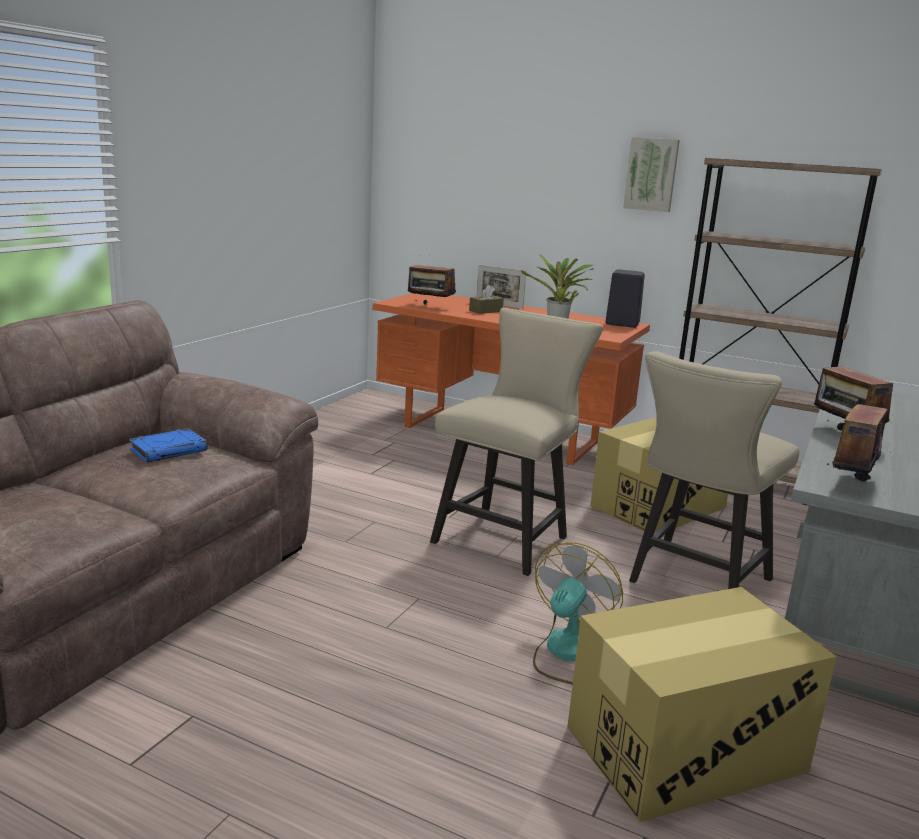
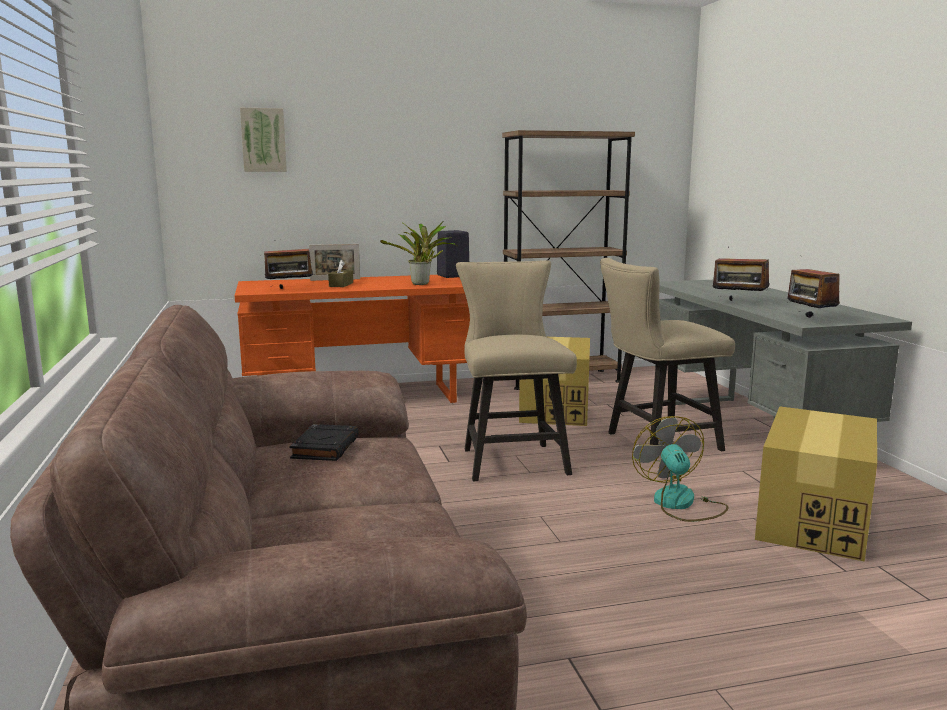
camera: 40 degrees left, 5 degrees down
(169, 450) = (325, 447): blue book -> black book
(651, 174) = (450, 149): picture -> picture (263, 140)
(694, 583) = (656, 442): beige chair -> beige chair turned 75 degrees clockwise

